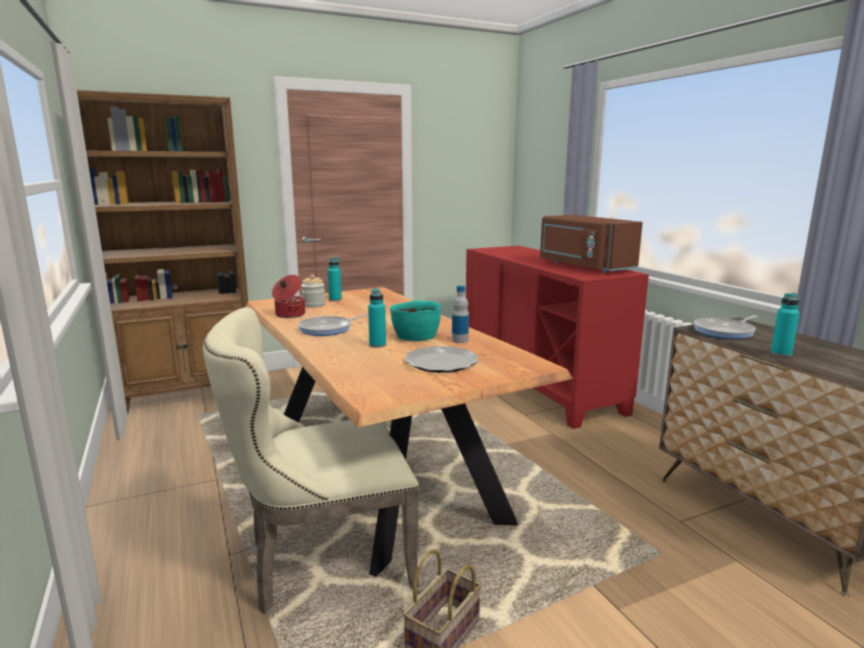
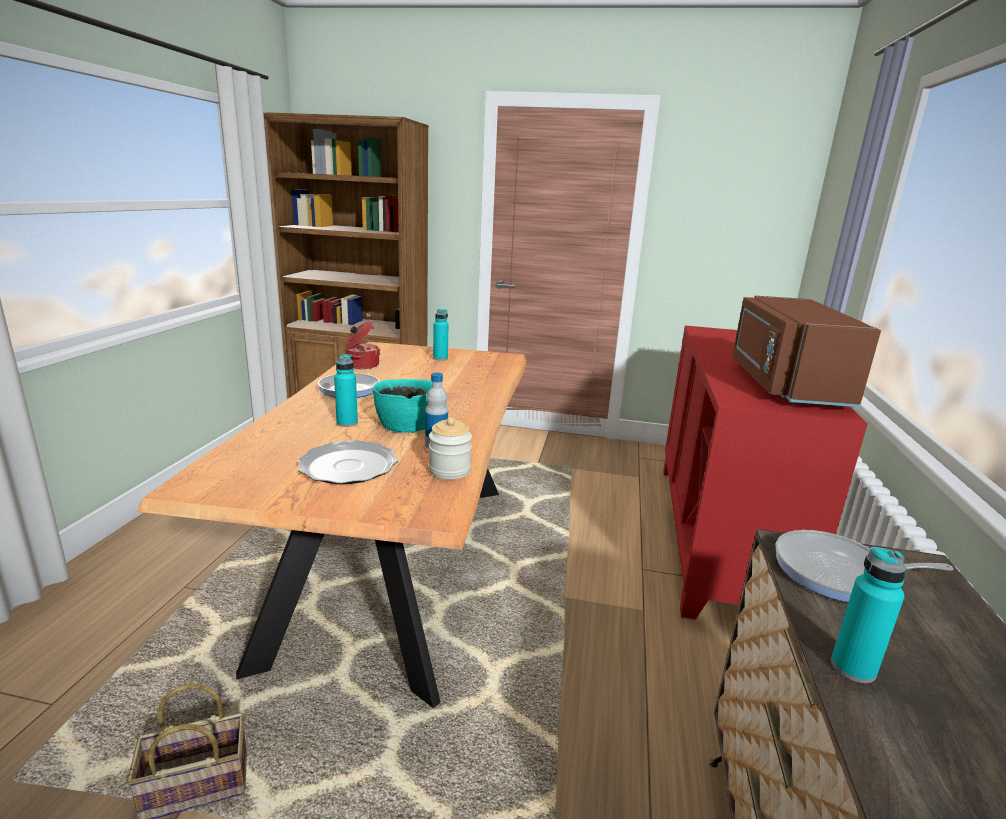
camera: 35 degrees right, 5 degrees up
(314, 305) = (407, 359): jar -> jar (449, 470)
(320, 562) = (224, 635): beige chair -> none

